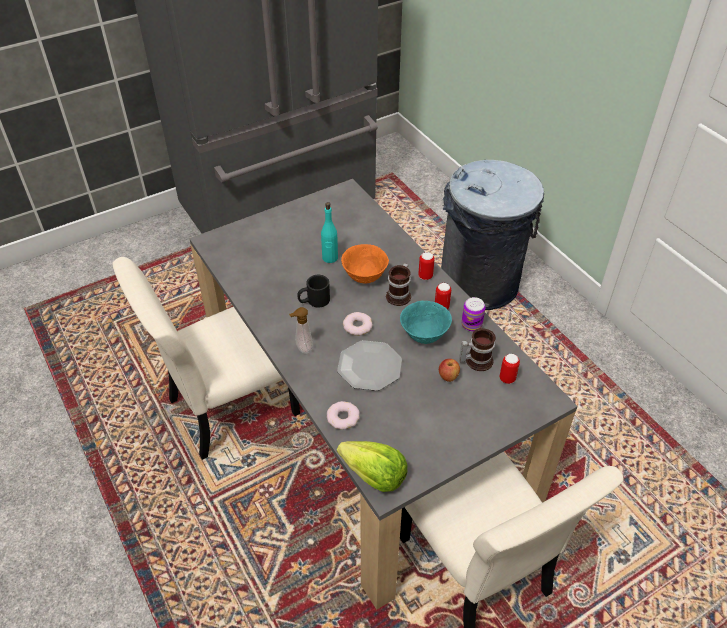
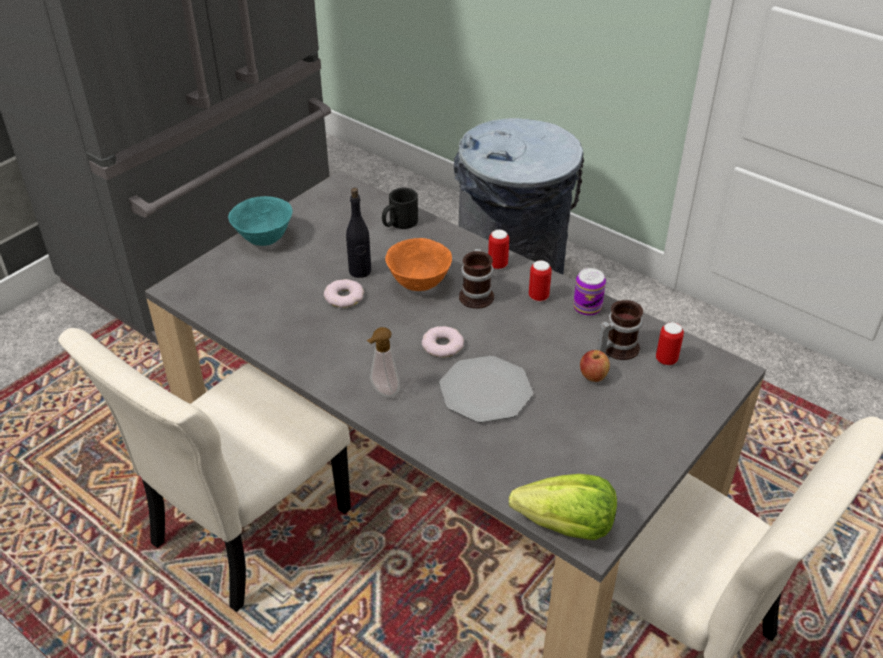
camera: 20 degrees left, 5 degrees down
(313, 301) = (366, 329): black mug -> black mug (399, 223)
(330, 258) = (360, 271): turquoise bottle -> black bottle
(343, 417) = (485, 464): donut -> donut (344, 297)
(424, 335) = (534, 335): turquoise bowl -> turquoise bowl (263, 239)

